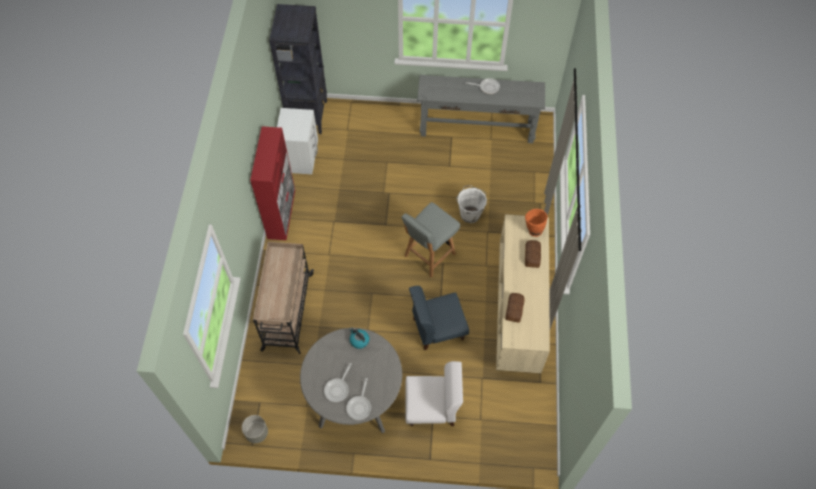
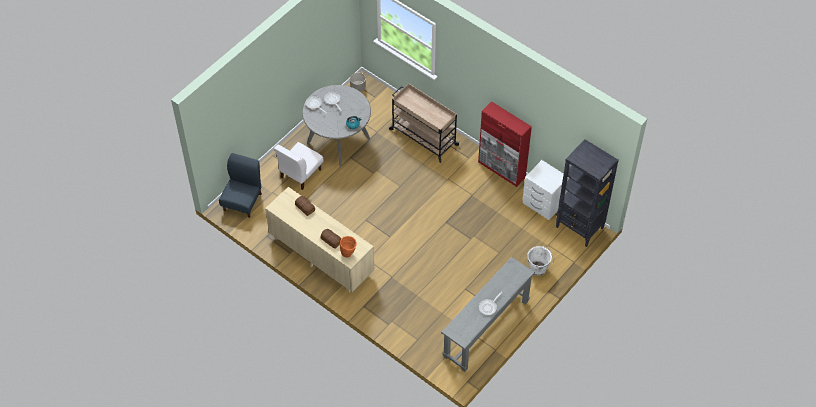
camera: 125 degrees right, 5 degrees down
(429, 255) = (402, 232): grey chair -> none
(437, 328) = (346, 205): blue chair -> blue chair (243, 202)
(470, 214) = (414, 275): white bucket -> white bucket (538, 269)

